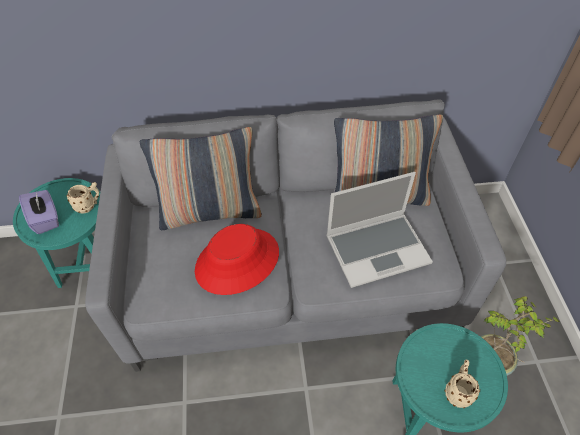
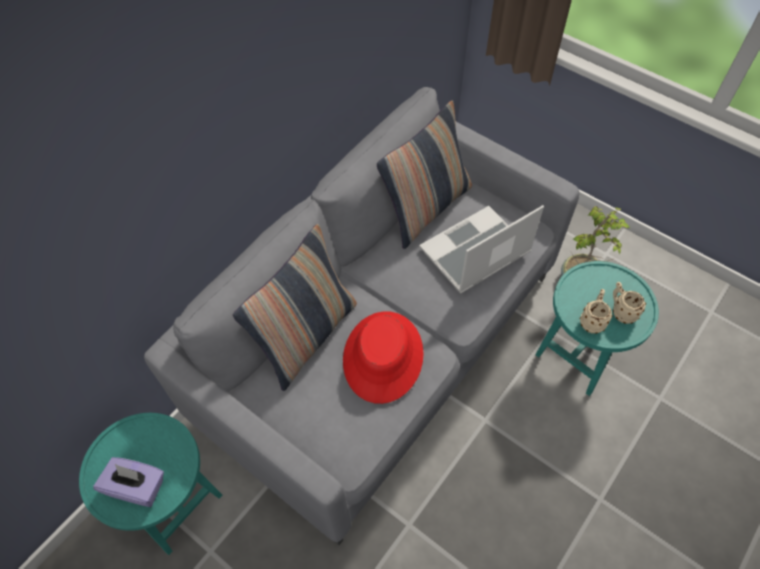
camera: 45 degrees left, 5 degrees up
(89, 205) = (166, 435): beige mug -> beige mug (592, 320)
(378, 248) = (474, 253): laptop -> laptop turned 150 degrees counterclockwise

